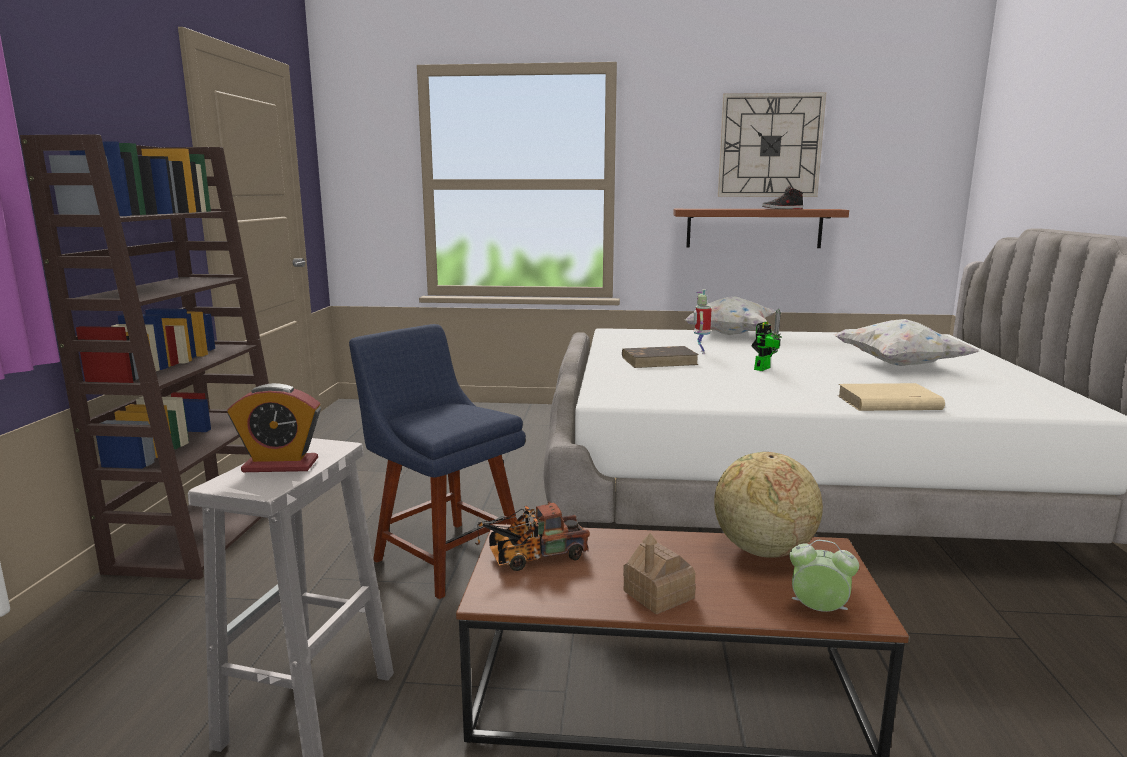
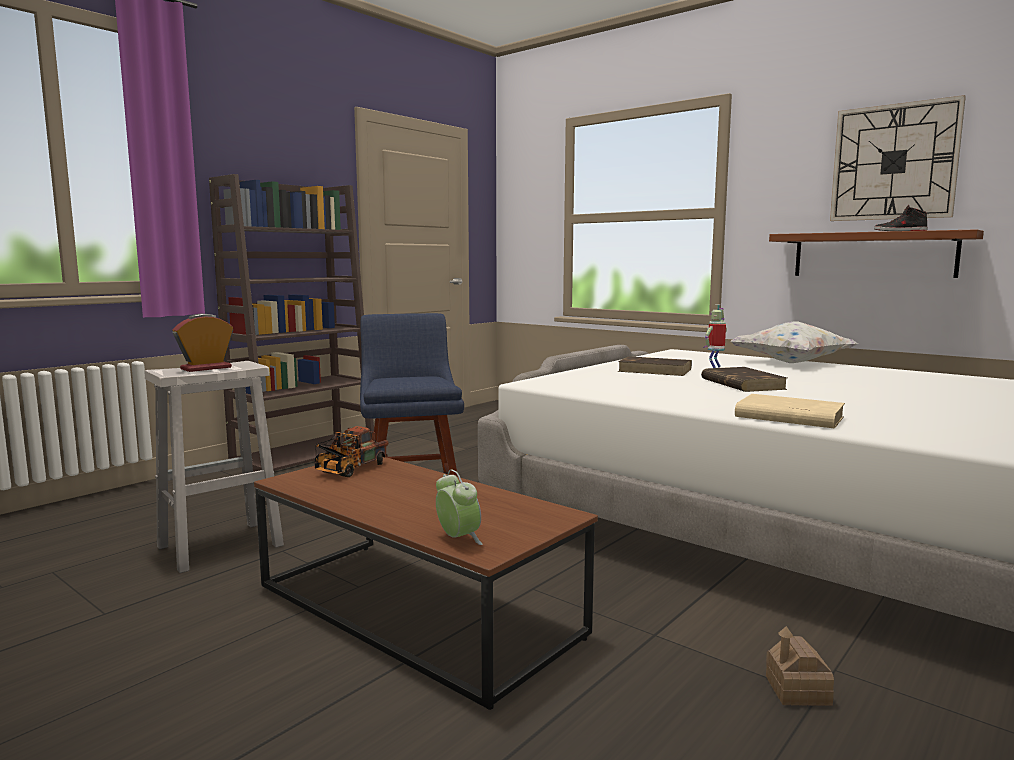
camera: 35 degrees right, 5 degrees down
(280, 465) = (206, 368): alarm clock -> alarm clock turned 105 degrees clockwise
(532, 557) = (348, 470): toy truck -> toy truck turned 75 degrees counterclockwise
(658, 595) = (375, 504): toy house -> toy house (797, 690)
(762, 550) = (506, 503): globe -> none
(763, 368) = (741, 384): toy robot -> brown book
(898, 365) = (914, 398): white pillow -> none

